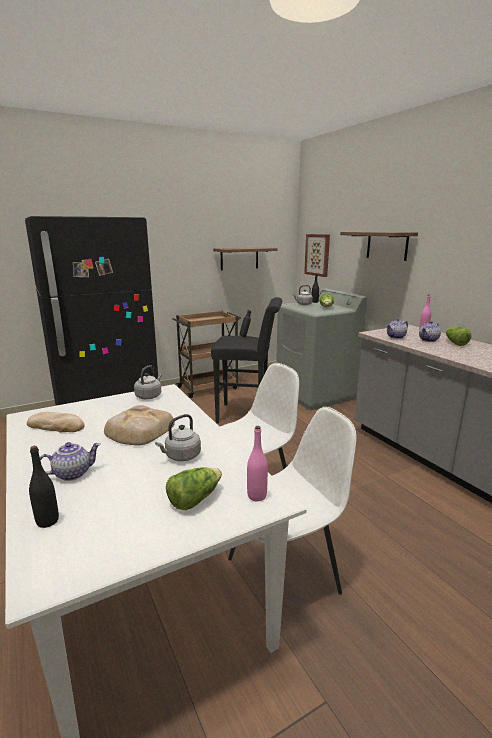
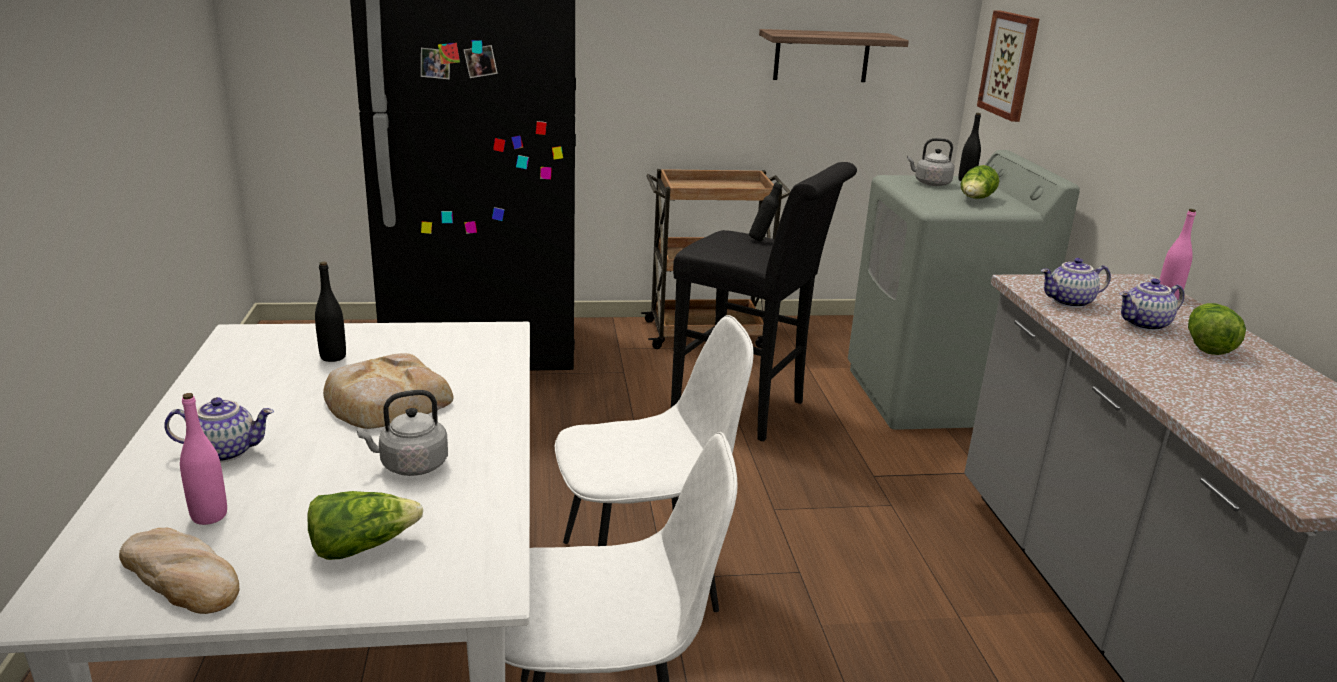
camera: 20 degrees right, 5 degrees up
(47, 521) = (132, 518): black bottle -> black bottle (333, 357)
(56, 426) = (270, 362): bread -> bread (182, 576)
(149, 396) = (462, 337): grey kettle -> none
(257, 496) = (465, 570): pink bottle -> pink bottle (209, 516)
(387, 245) = (1143, 66): shelf -> none

